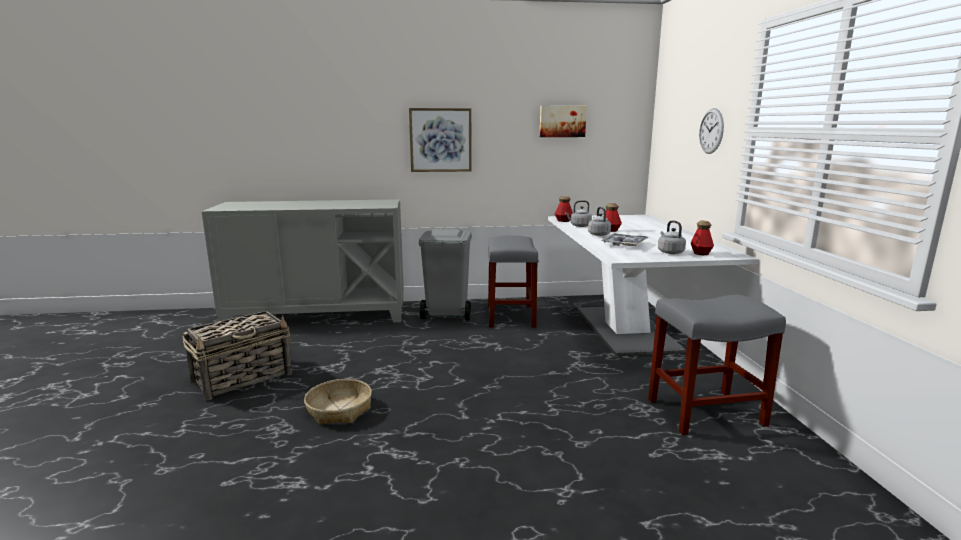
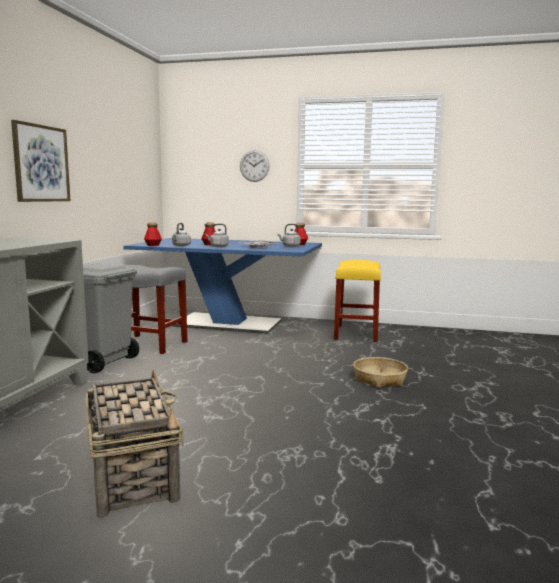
camera: 70 degrees left, 5 degrees down
(339, 410) = (273, 424): basket -> basket (379, 379)
(562, 121) = (120, 153): picture -> none
(626, 329) = (228, 323): white dining table -> blue dining table
(704, 412) = (356, 333): grey stool -> yellow stool

